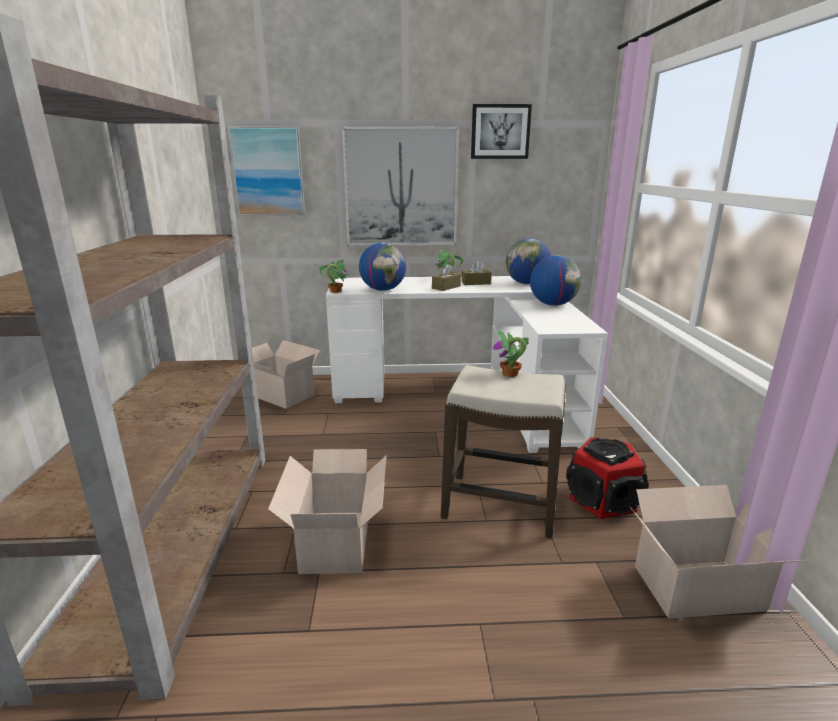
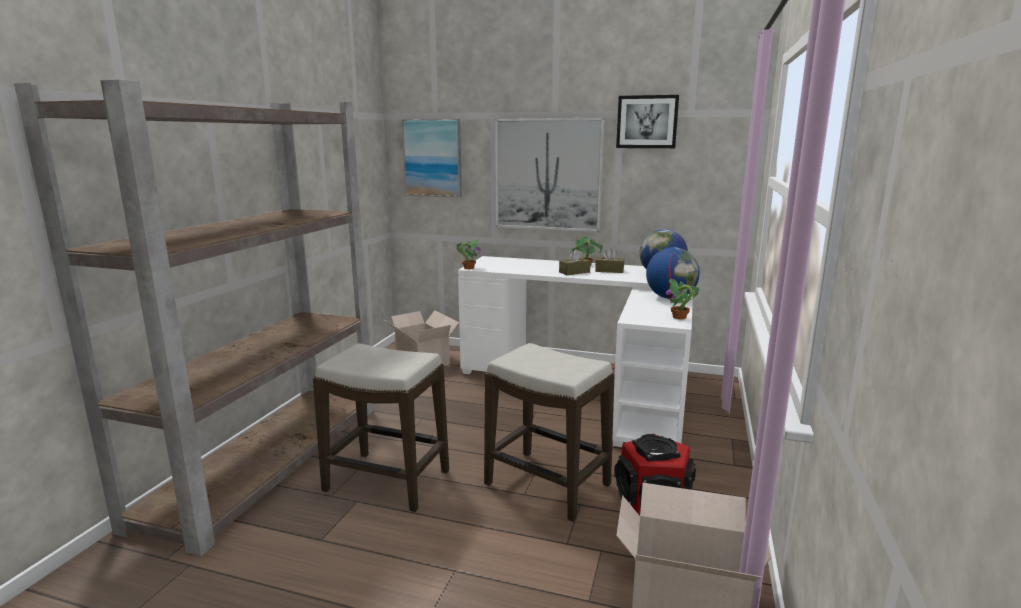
camera: 20 degrees right, 5 degrees down
(337, 539) = (387, 481): cardboard box -> stool
(383, 290) = (512, 270): globe -> none
(510, 374) = (560, 355): potted plant -> potted plant (679, 317)

